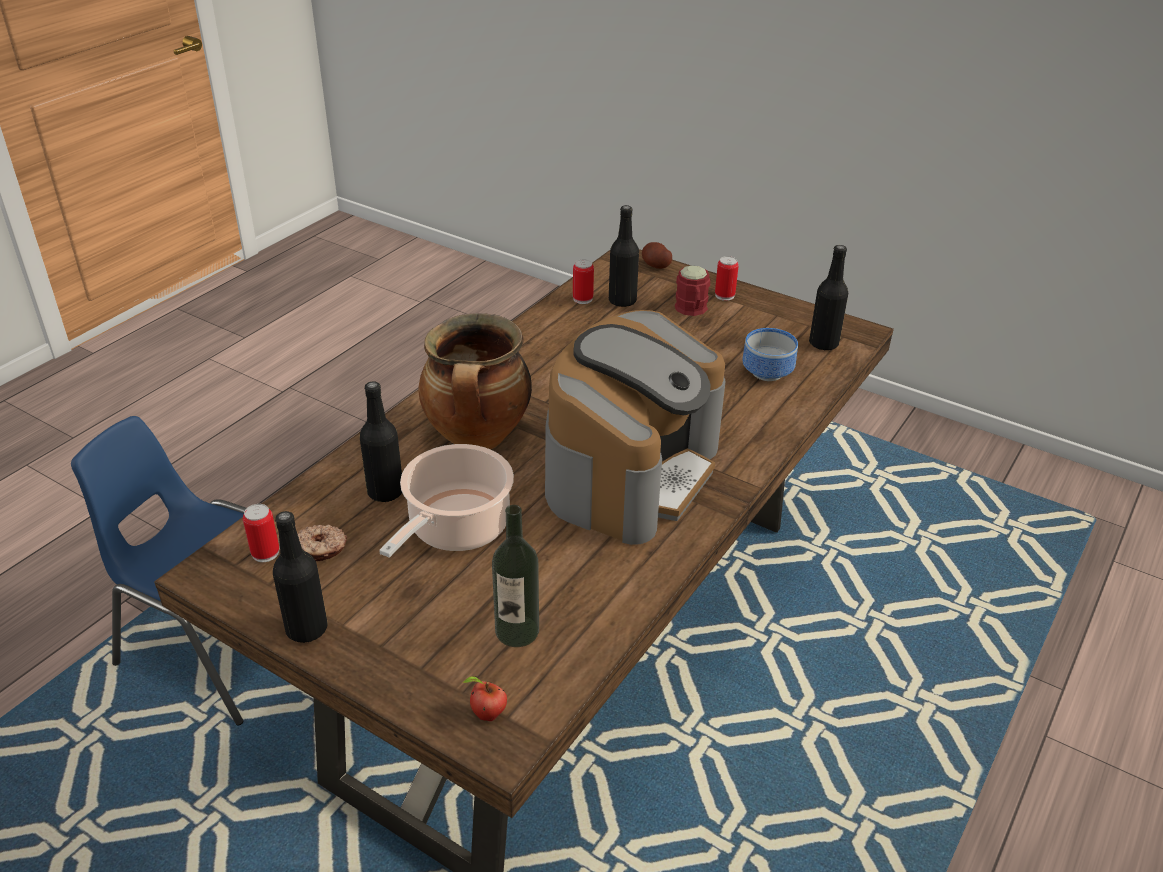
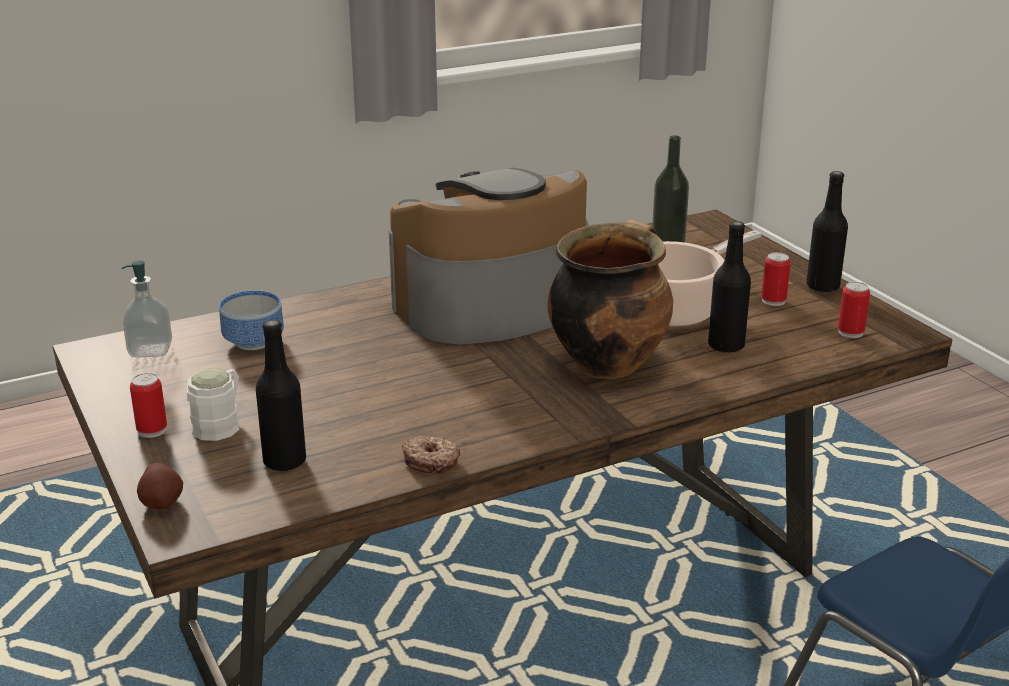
camera: 150 degrees left, 10 degrees down
(320, 549) = (800, 323): donut -> donut (431, 461)
(486, 715) = (712, 231): apple -> none
(582, 299) = (330, 480): can -> can (773, 301)
(692, 310) = (221, 423): red mug -> white mug
(823, 343) = (150, 350): black bottle -> soap dispenser

